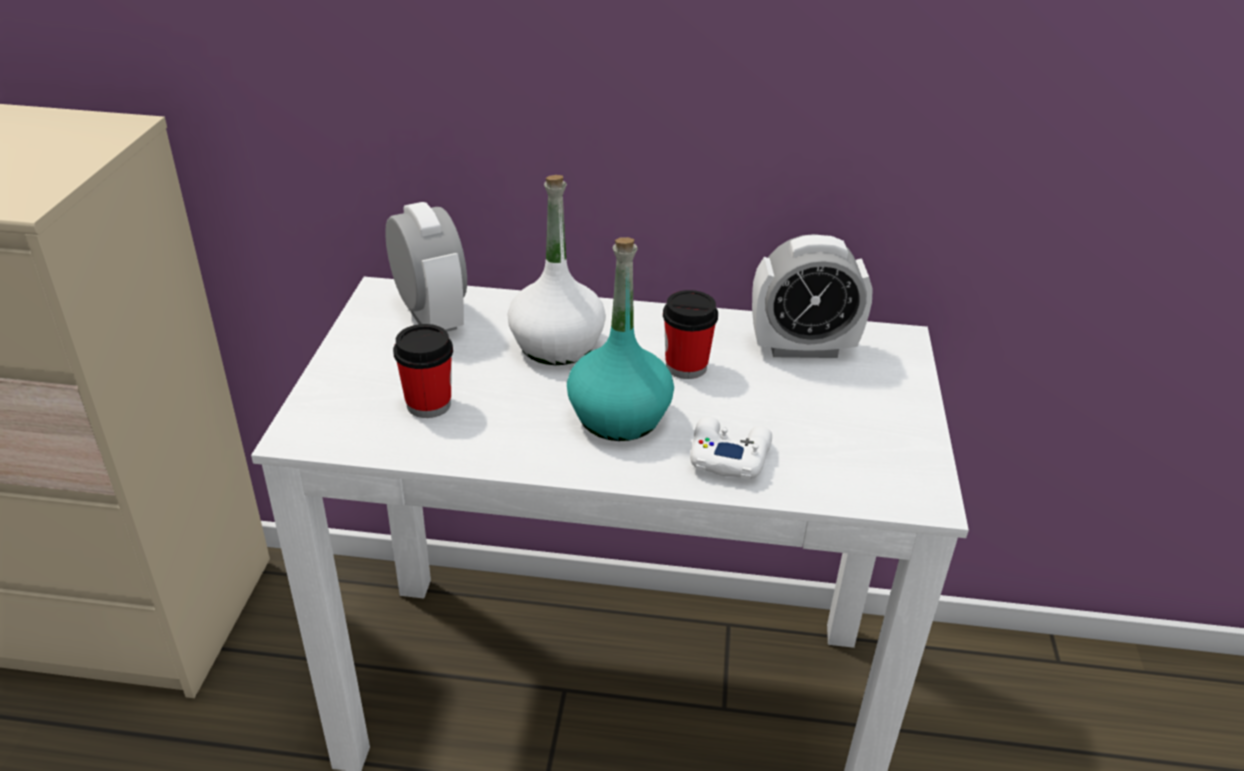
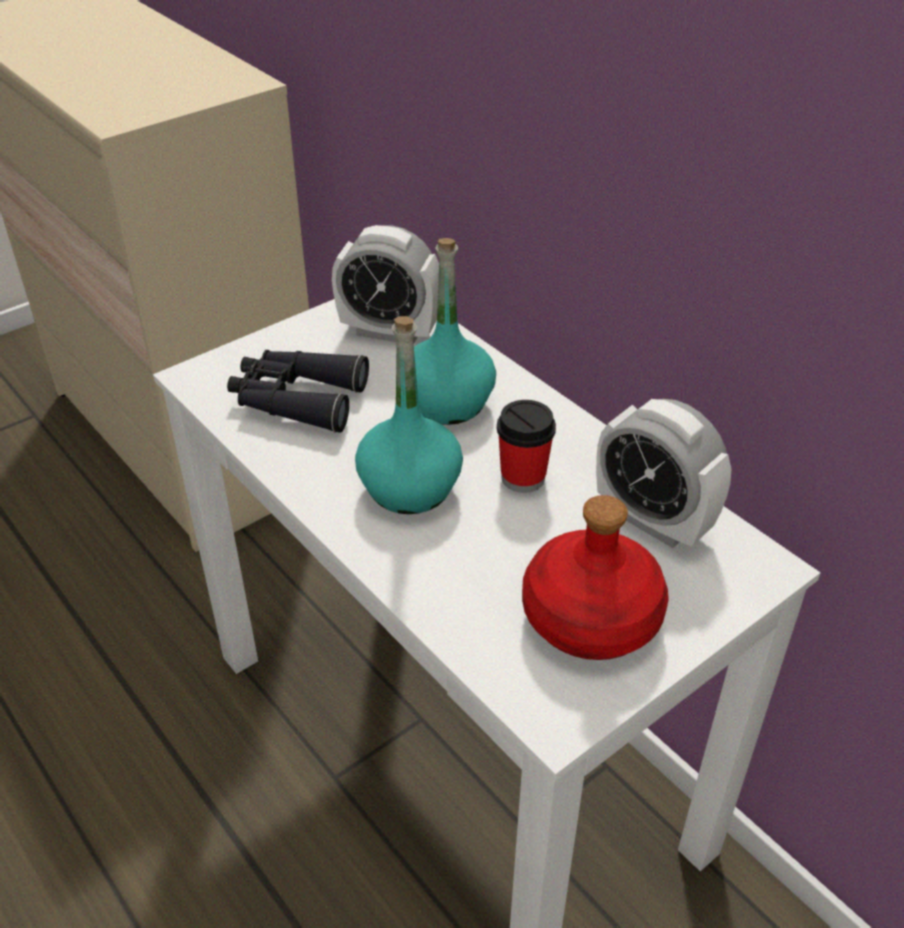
camera: 45 degrees right, 5 degrees up
(428, 404) = (296, 399): cup -> black binoculars
(431, 317) = (389, 332): alarm clock -> alarm clock turned 90 degrees clockwise
(556, 345) = (447, 402): white bottle -> turquoise bottle
(728, 455) = (447, 571): white game controller -> none
(856, 427) = (592, 619): none -> red bottle

